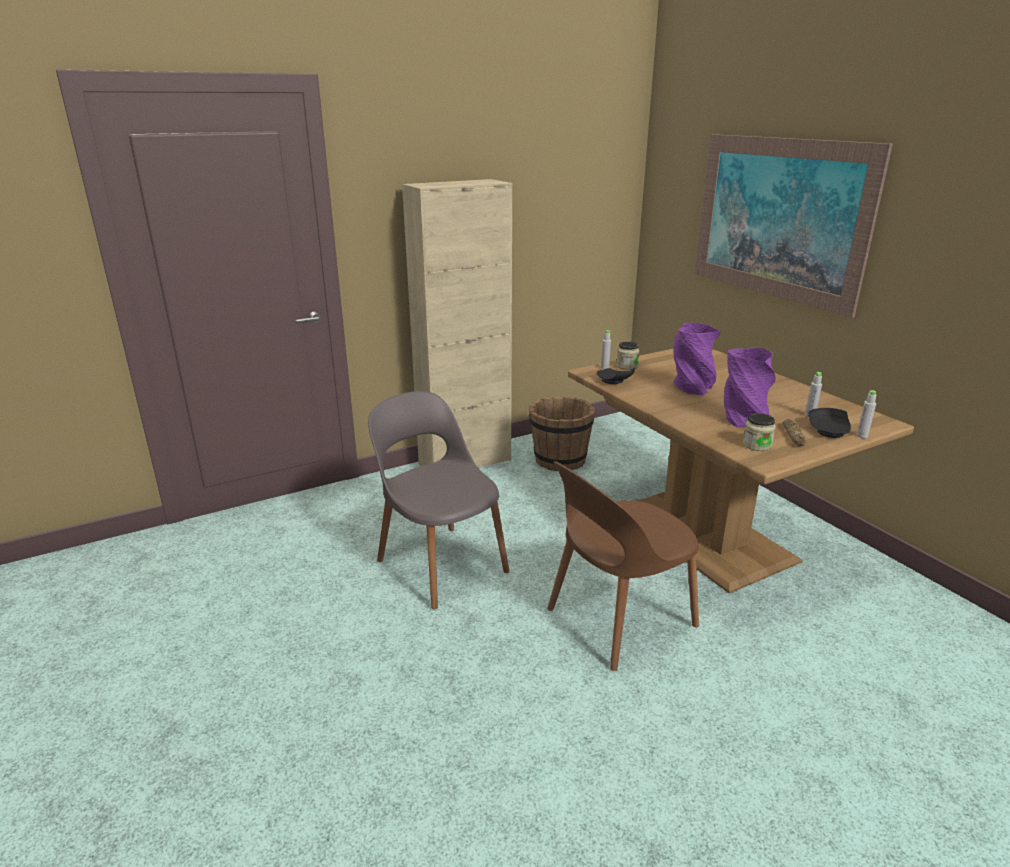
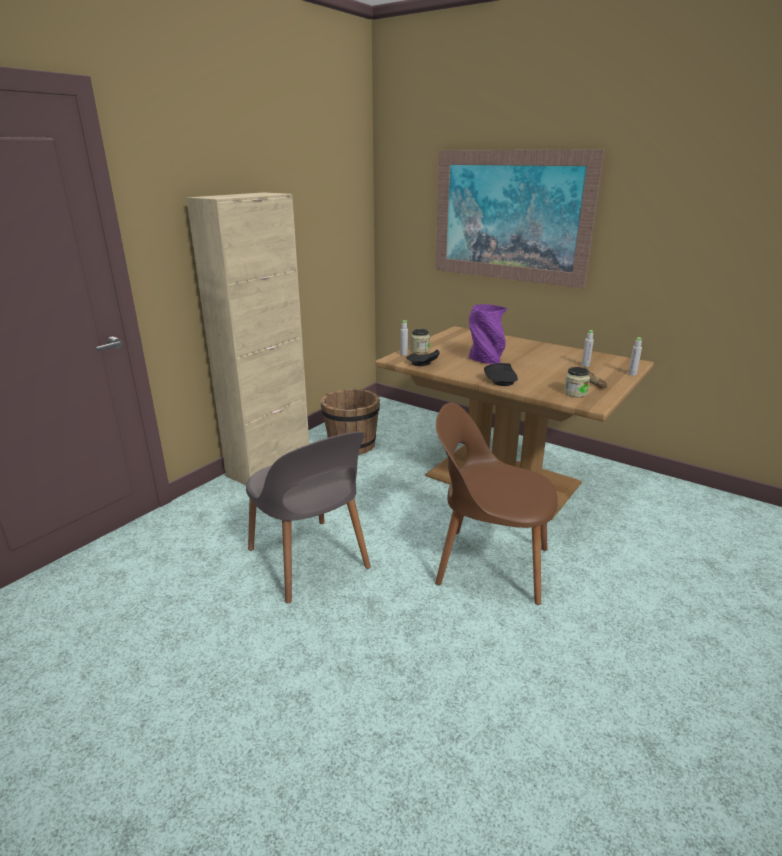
camera: 25 degrees left, 0 degrees up
(440, 563) = (309, 560): grey chair -> grey chair turned 150 degrees counterclockwise
(618, 619) = (489, 564): brown chair -> brown chair turned 75 degrees clockwise
(743, 419) = (546, 376): purple vase -> none
(829, 431) = (609, 374): black plate -> black plate (501, 381)

